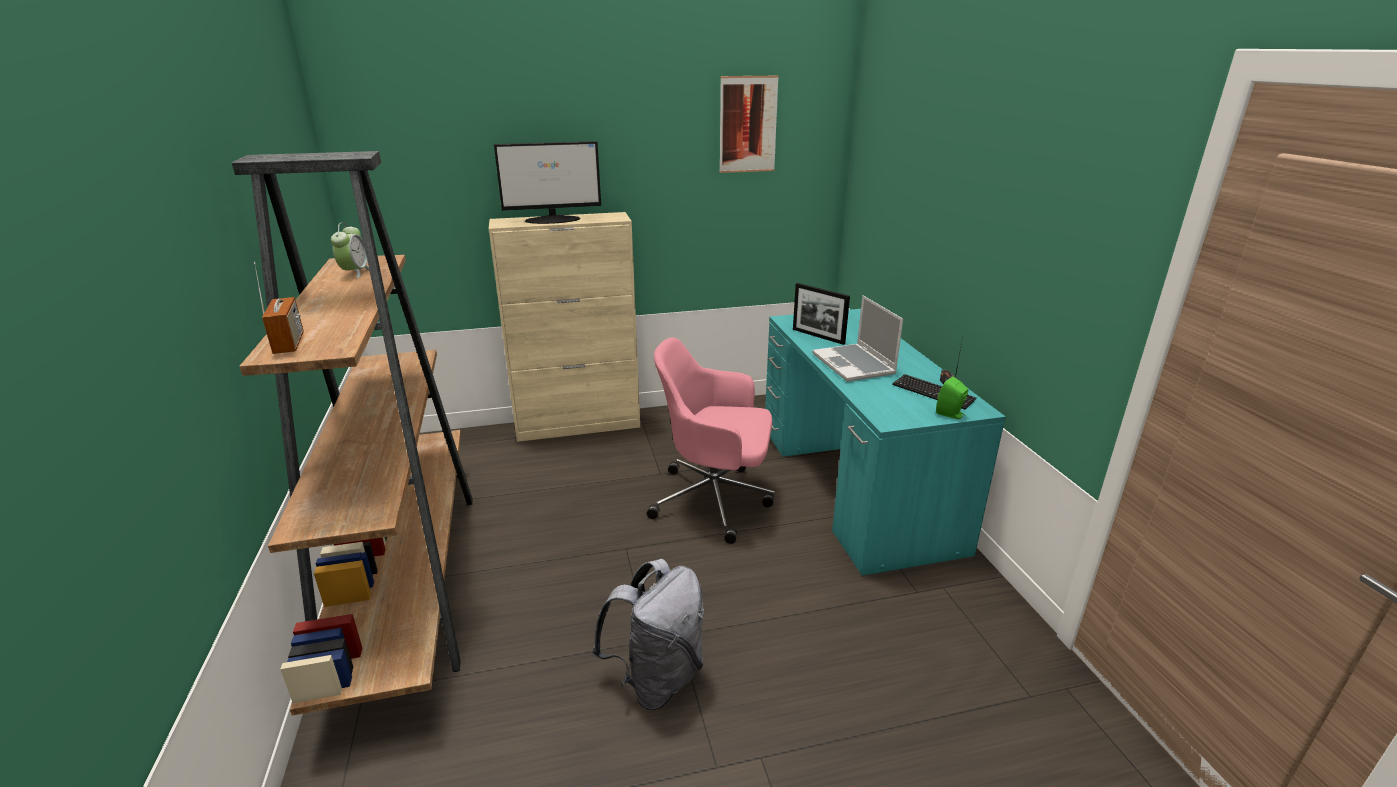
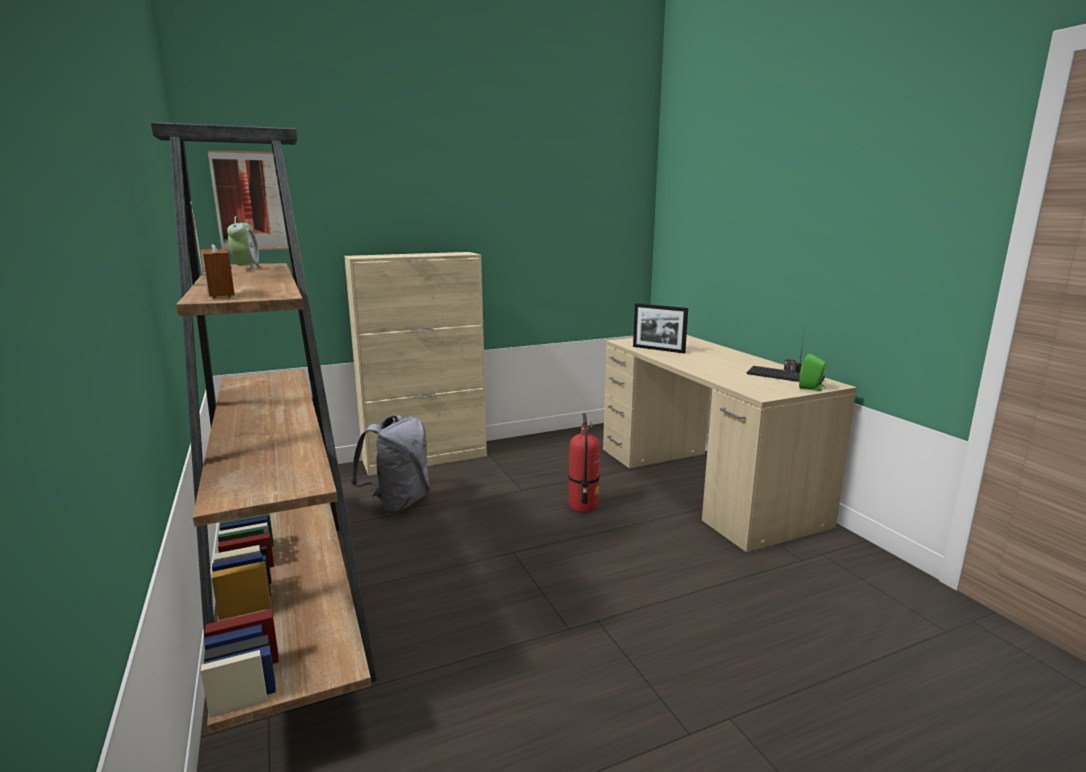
camera: 10 degrees left, 10 degrees down
(553, 220) = (407, 255): monitor -> none
(657, 679) = (592, 661): grey backpack -> grey backpack (398, 503)
(715, 500) = (583, 506): pink office chair -> fire extinguisher
(748, 125) = (573, 177): picture -> picture (249, 201)
(853, 484) = (703, 483): turquoise desk -> beige desk
(854, 364) = (704, 364): laptop -> none

